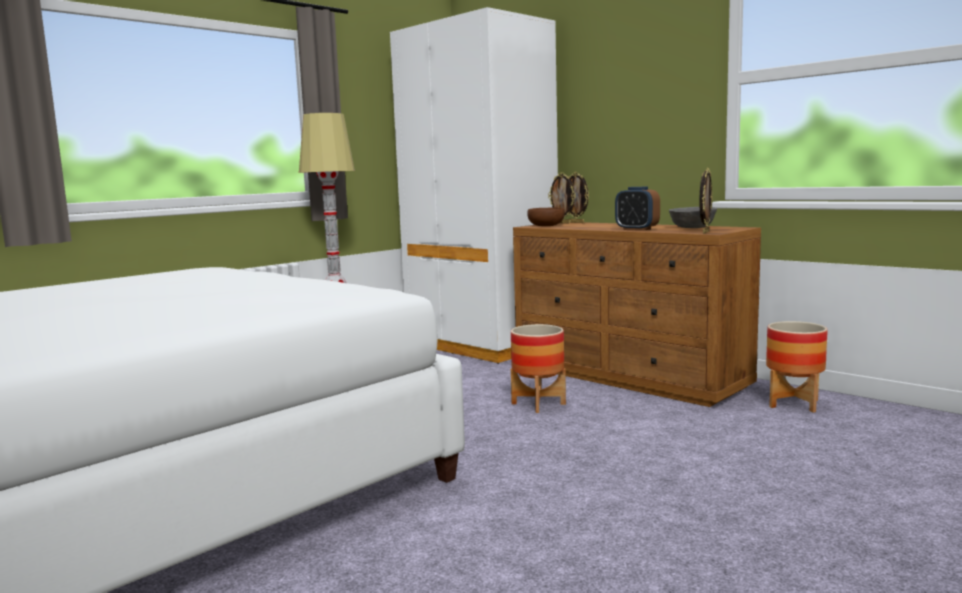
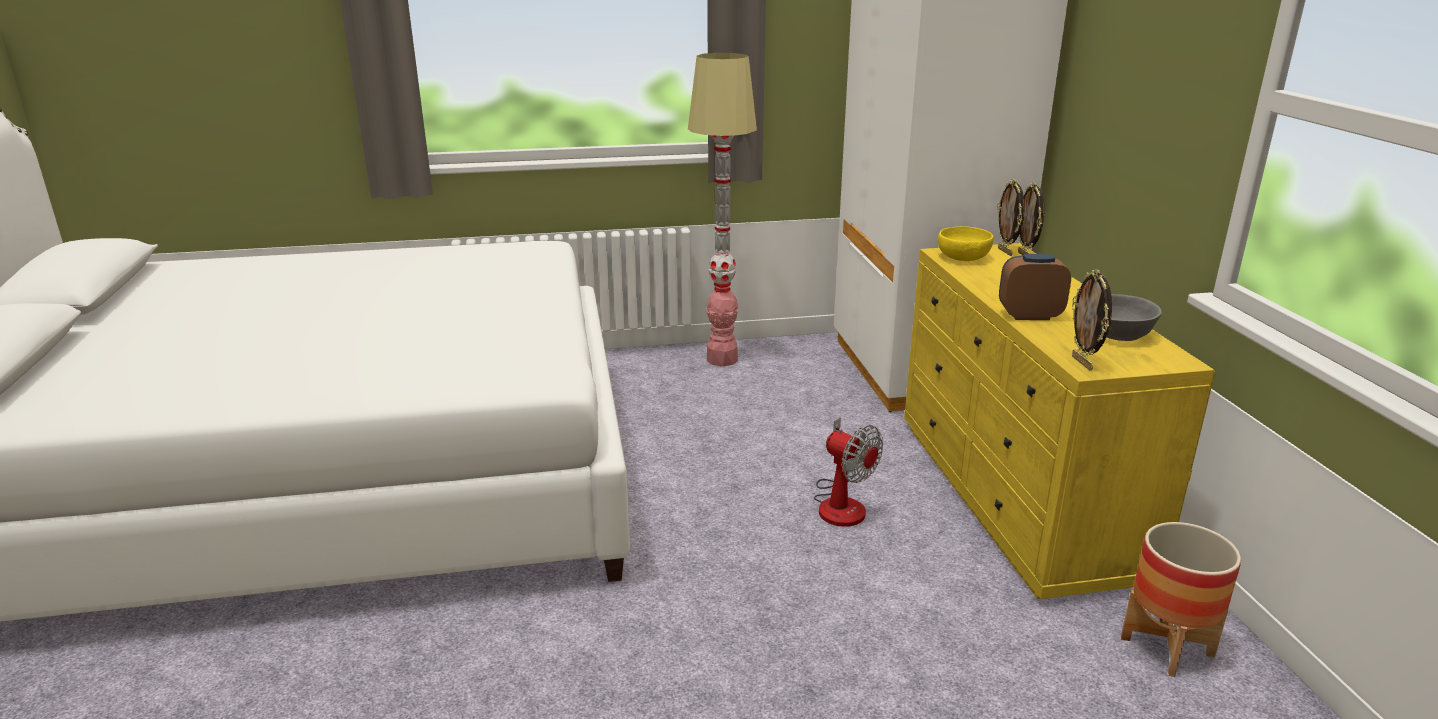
camera: 35 degrees right, 15 degrees up
(538, 404) = (841, 502): planter -> fan
(546, 225) = (963, 257): brown bowl -> yellow bowl
(629, 376) = (1015, 498): brown dresser -> yellow dresser
(637, 229) = (1029, 315): alarm clock -> alarm clock turned 105 degrees clockwise
(705, 232) = (1083, 363): picture frame -> picture frame turned 105 degrees clockwise

